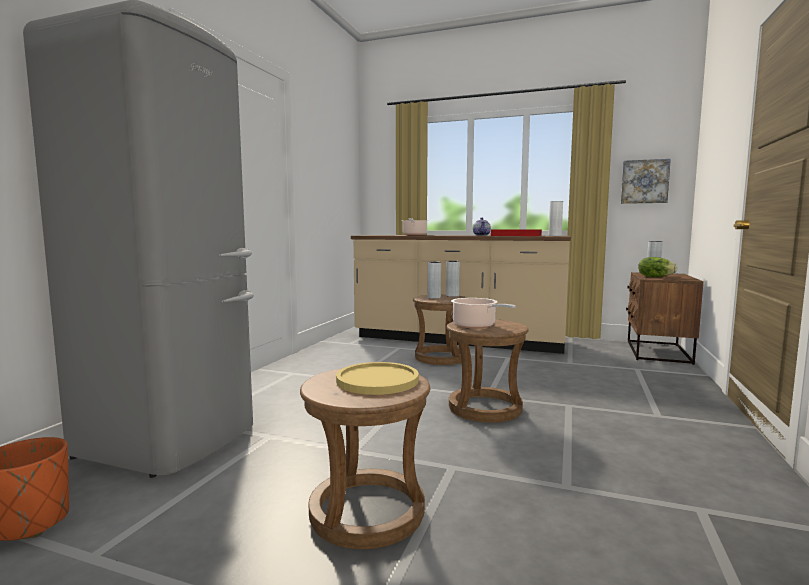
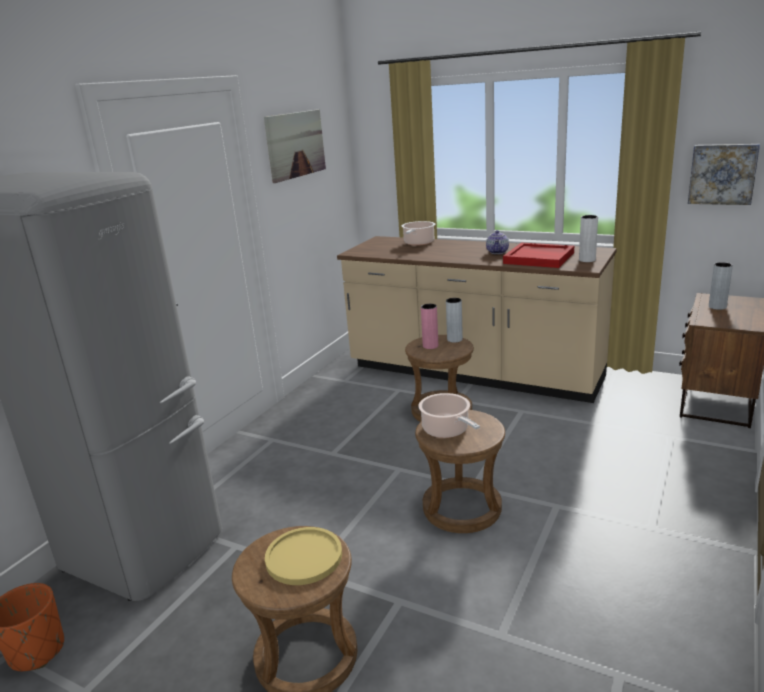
camera: 10 degrees right, 15 degrees up
(324, 146) = (295, 144): none -> picture
(434, 297) = (430, 346): grey vase -> pink vase
(655, 277) = (715, 315): lettuce -> none

